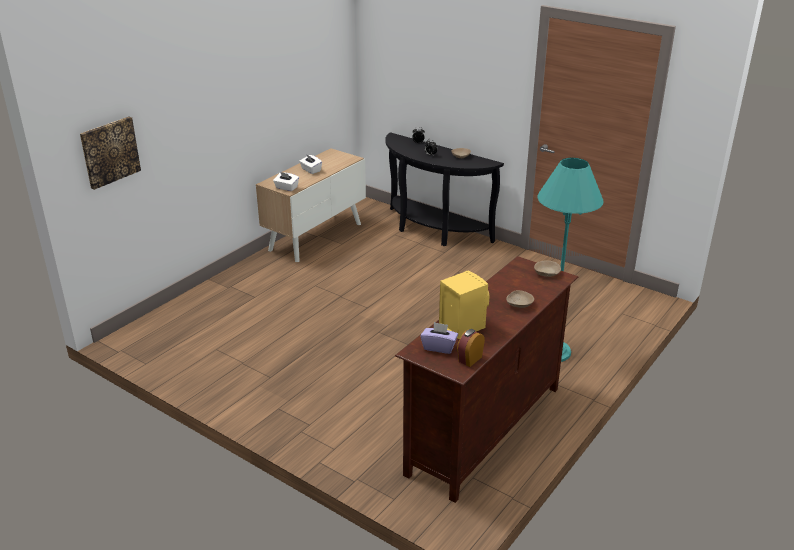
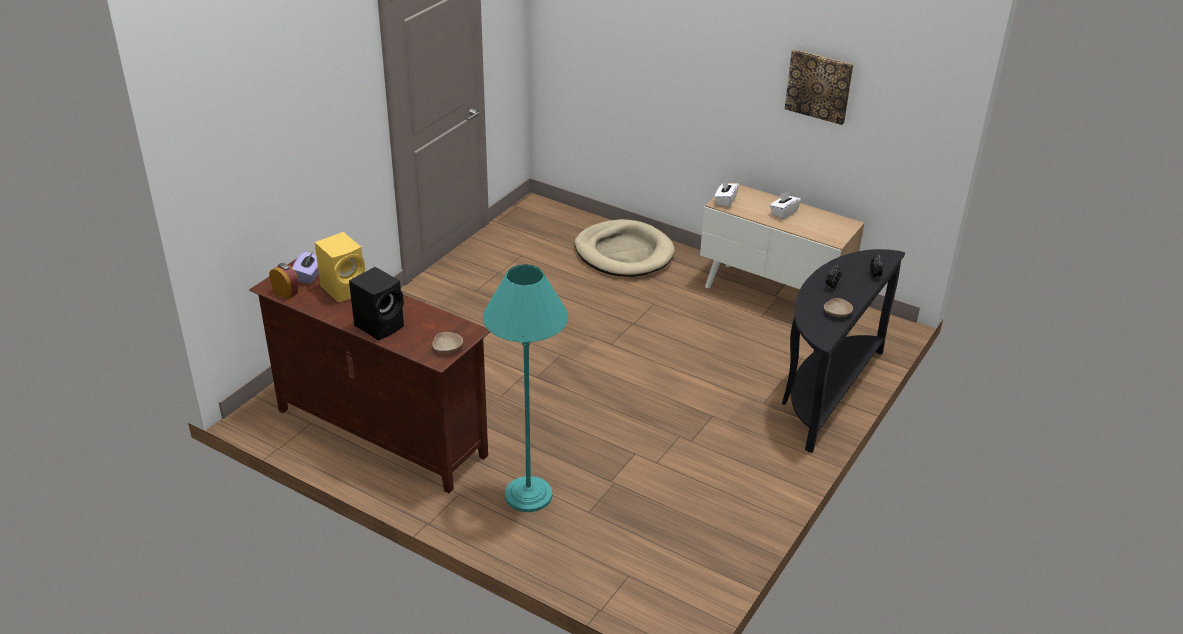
camera: 85 degrees right, 5 degrees up
(109, 152) = (576, 39): picture -> picture (819, 86)
(233, 294) = (624, 253): none -> beige dog bed
(519, 304) = (381, 325): beige bowl -> black speaker

